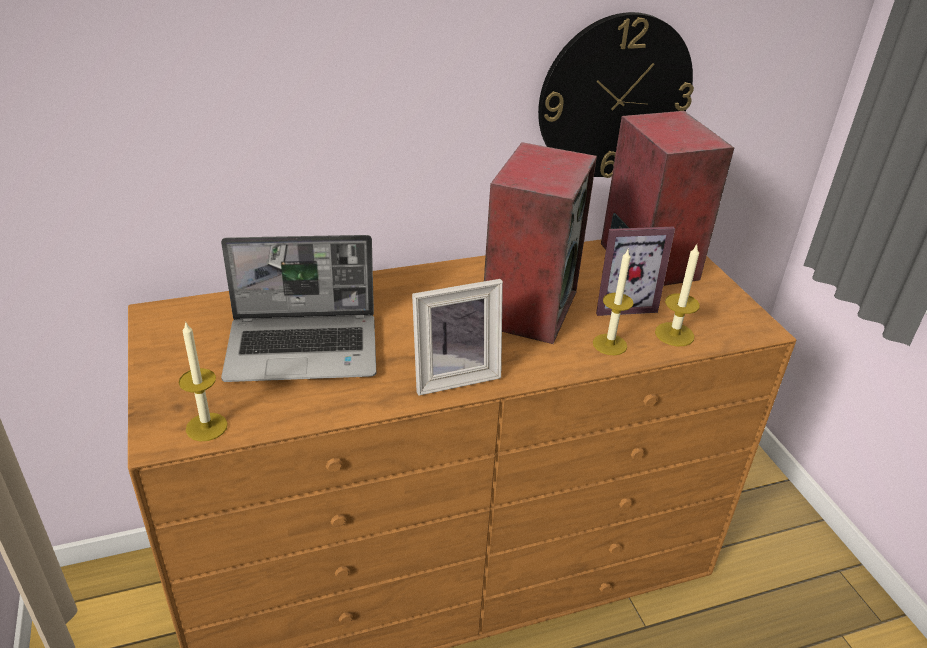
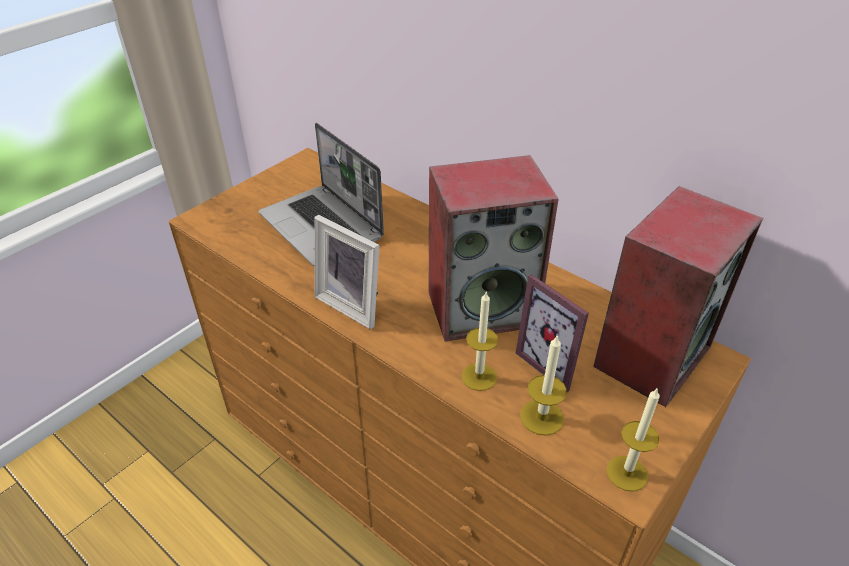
camera: 60 degrees right, 5 degrees up
(206, 427) = (218, 228): candle -> candle (627, 473)
(614, 97) = (695, 165): wall clock -> none

